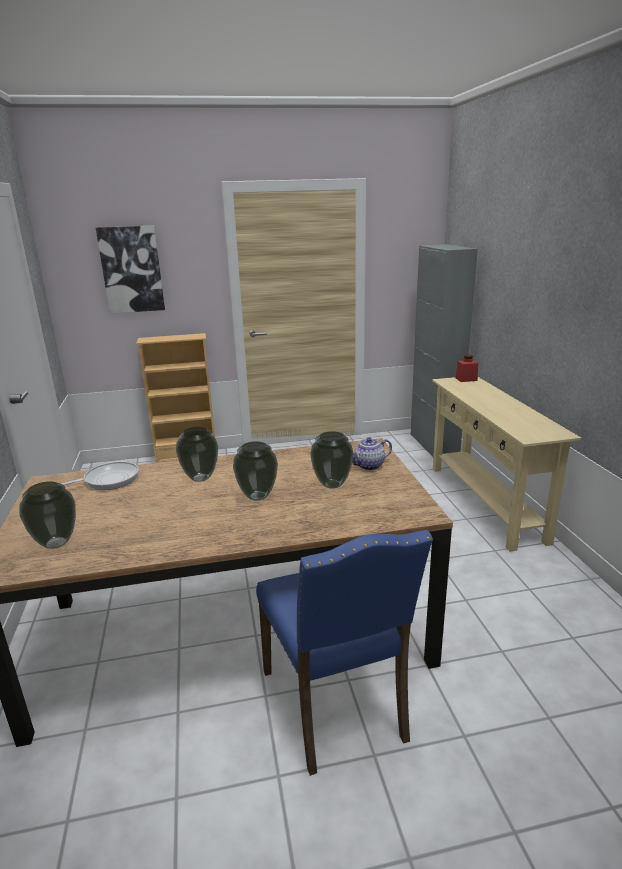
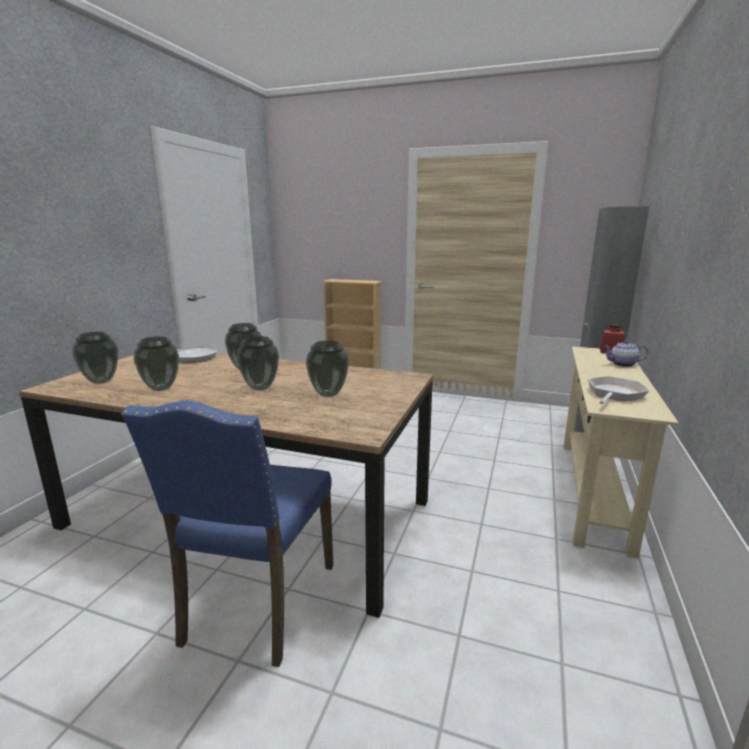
camera: 30 degrees right, 5 degrees down
(131, 269) = (332, 222): picture -> none
(152, 528) = (162, 388): none -> vase
(368, 466) = (382, 389): teapot -> teapot (622, 364)
(519, 422) = (614, 394): none -> frying pan

